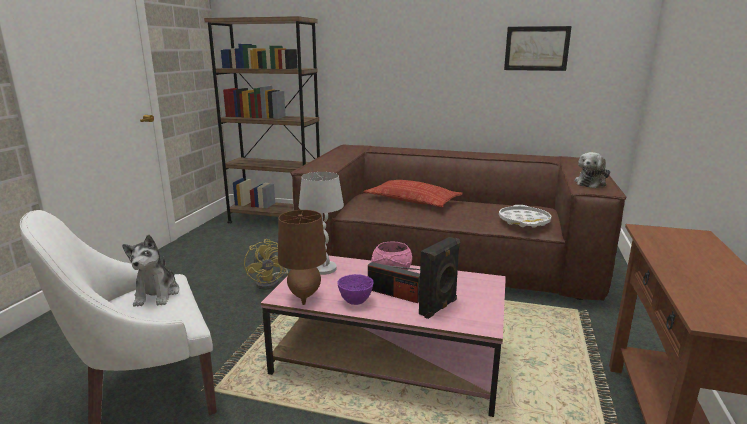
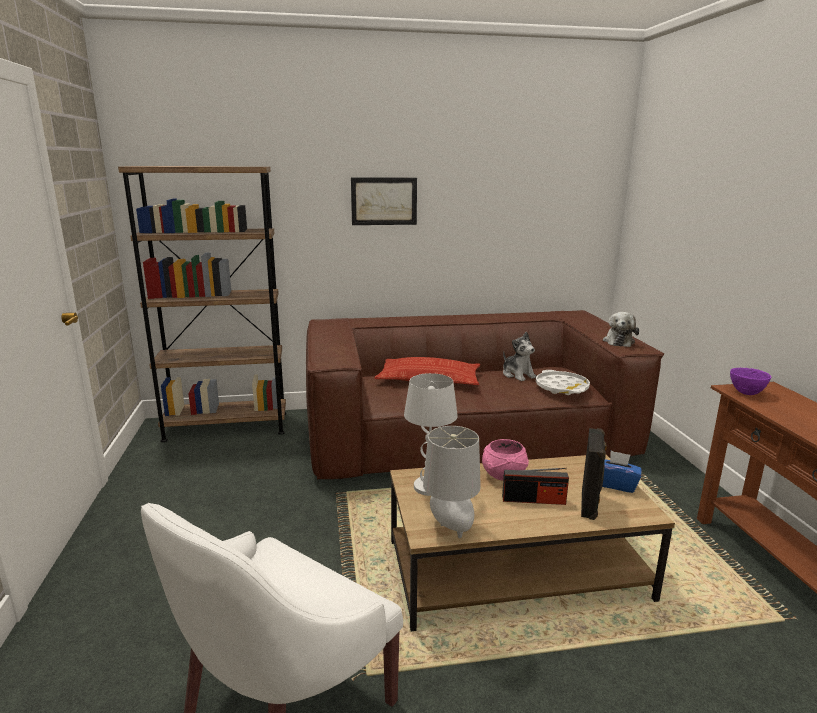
camera: 25 degrees left, 0 degrees up
(157, 294) = (288, 575): plush toy -> plush toy (518, 375)
(271, 282) = (301, 513): yellow fan -> none
(304, 297) = (450, 528): brown table lamp -> grey table lamp
(355, 301) = (507, 519): purple bowl -> purple bowl (746, 393)
(390, 358) = (517, 569): pink coffee table -> brown coffee table
(483, 299) = (615, 484): none -> blue tissue box
(536, 48) = (523, 201): picture -> picture (384, 201)

